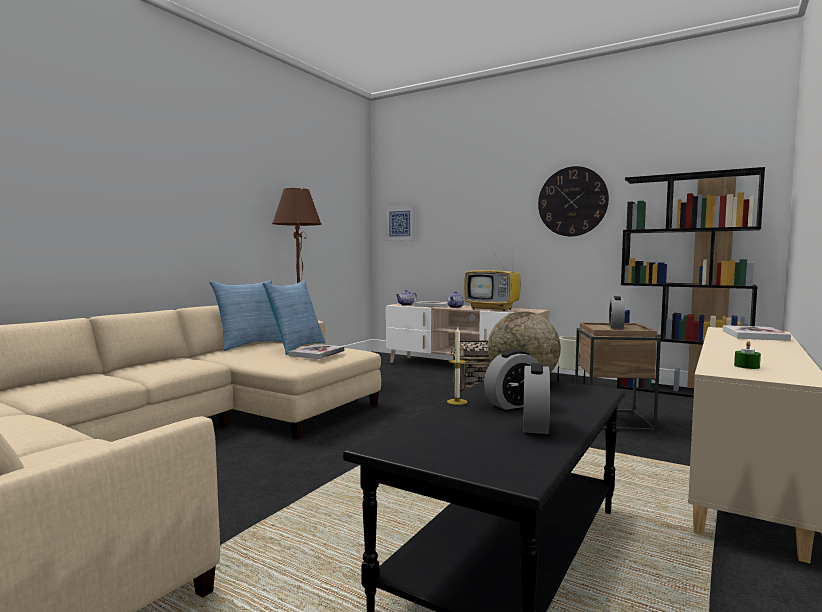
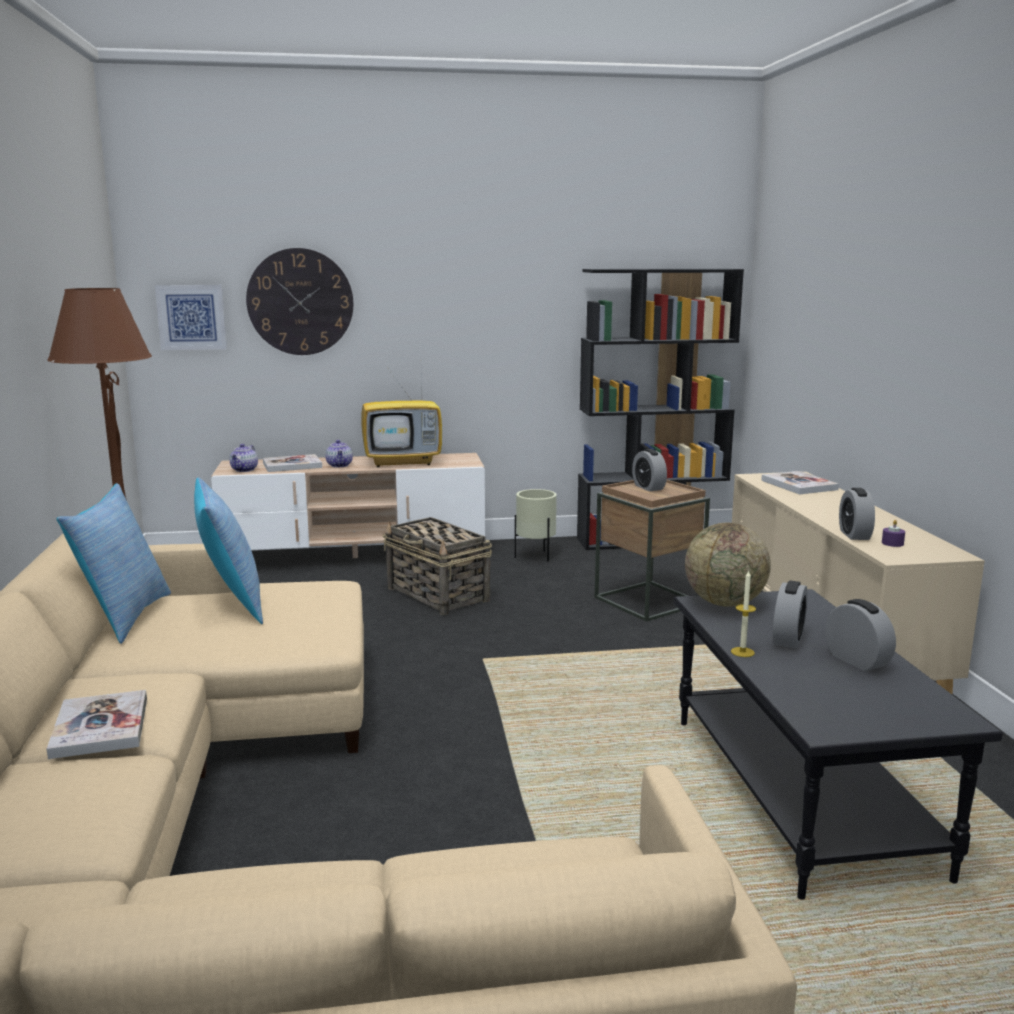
camera: 40 degrees left, 10 degrees up
(317, 353) = (300, 608): book -> book (100, 727)
(572, 201) = (502, 292): wall clock -> wall clock (300, 302)
(719, 358) = (854, 535): none -> alarm clock
(746, 366) = (892, 543): green candle -> purple candle

